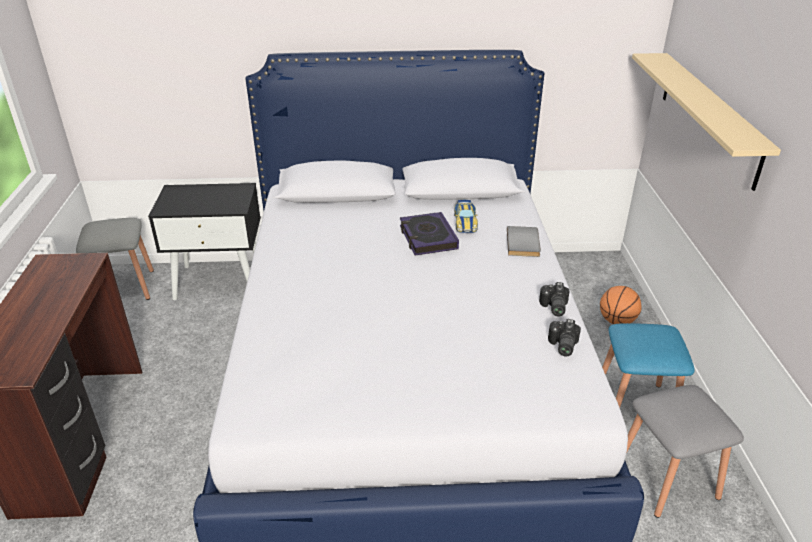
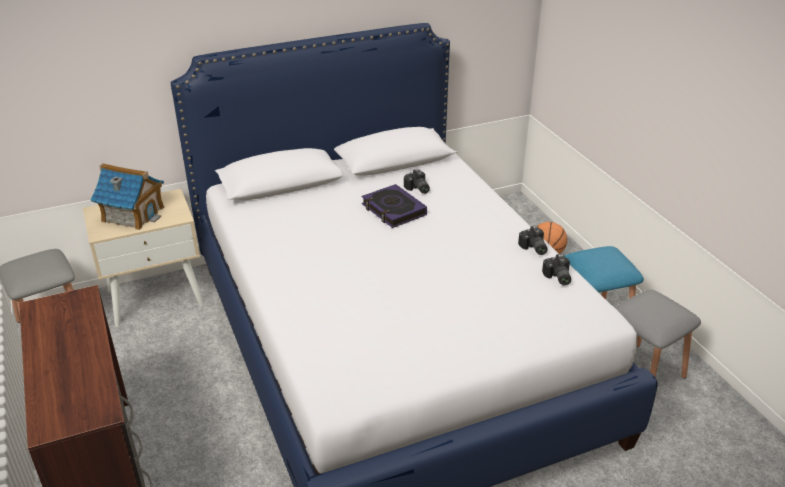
camera: 20 degrees left, 0 degrees up
(200, 198) = (133, 214): none -> toy house
(220, 280) = (156, 297): black nightstand -> beige nightstand
(465, 221) = (417, 189): toy car -> camera
(524, 243) = (479, 199): grey book -> none
(709, 116) = (605, 63): beige shelf -> none

